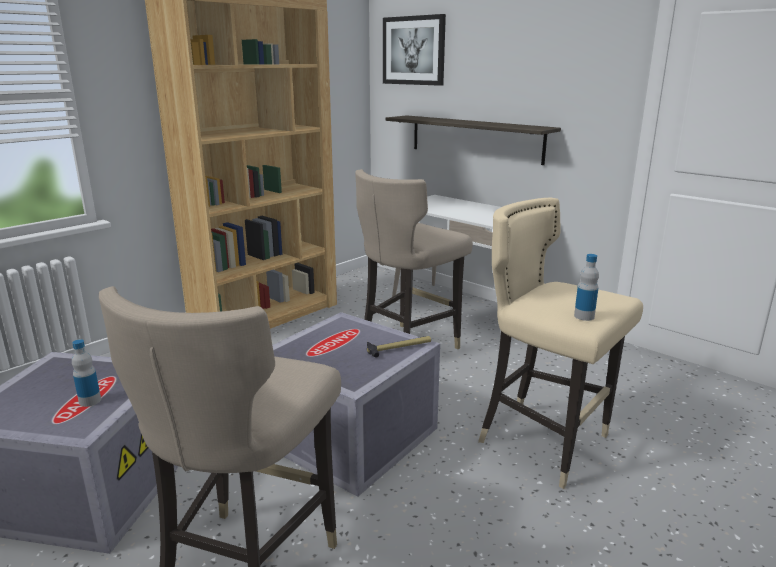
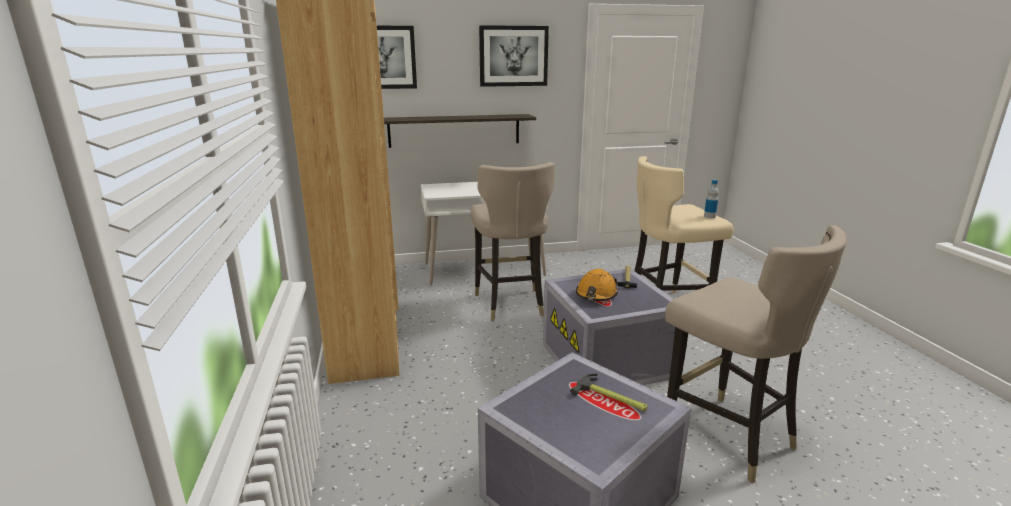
camera: 55 degrees left, 0 degrees up
(90, 401) = (611, 398): bottle -> hammer
(330, 343) = (596, 294): none -> orange hard hat
(548, 47) = (513, 56): none -> picture

